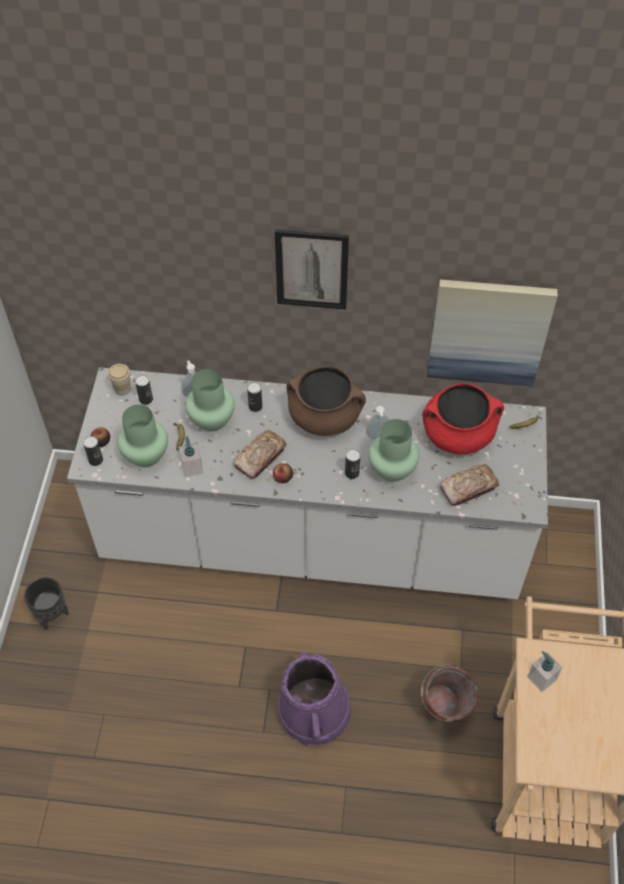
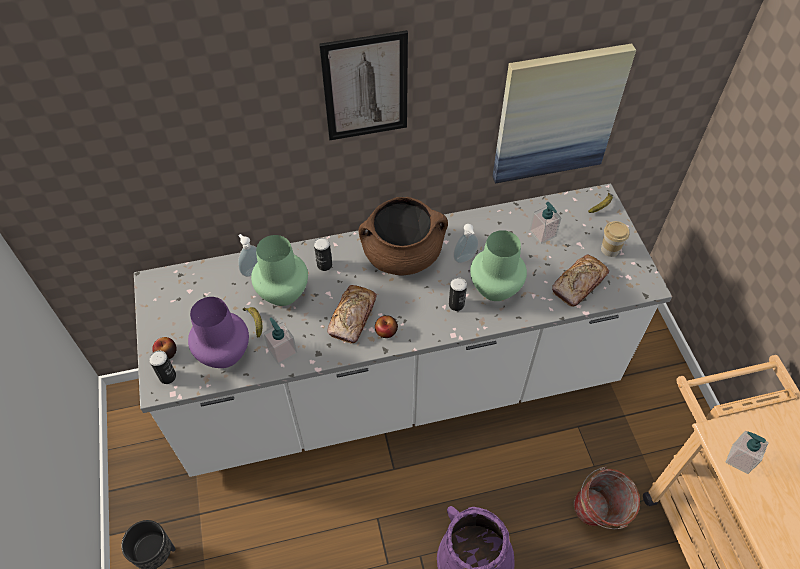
camera: 20 degrees left, 0 degrees up
(122, 389) = (170, 288): cup -> cup (610, 249)
(146, 399) = (201, 292): can -> none
(146, 455) = (224, 352): green vase -> purple vase
(458, 434) = (542, 234): red cooking pot -> soap dispenser

